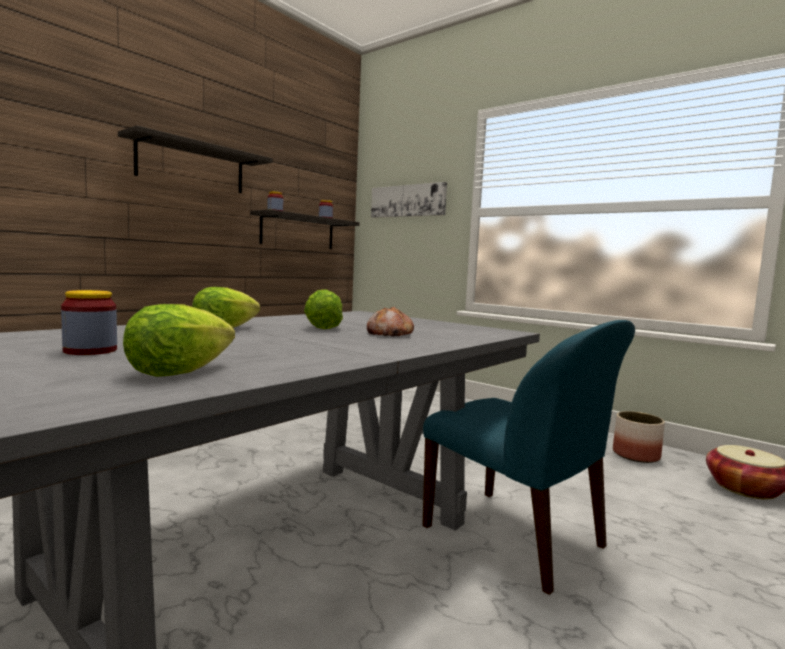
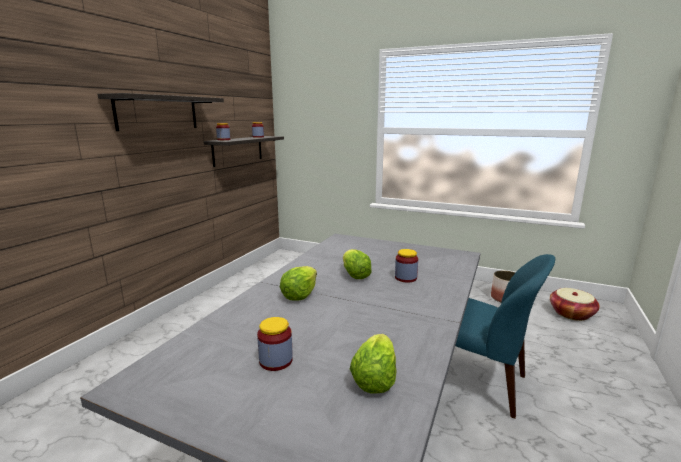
camera: 15 degrees left, 10 degrees up
(388, 334) = (405, 278): bread -> jar
(408, 201) = (322, 118): picture -> none

